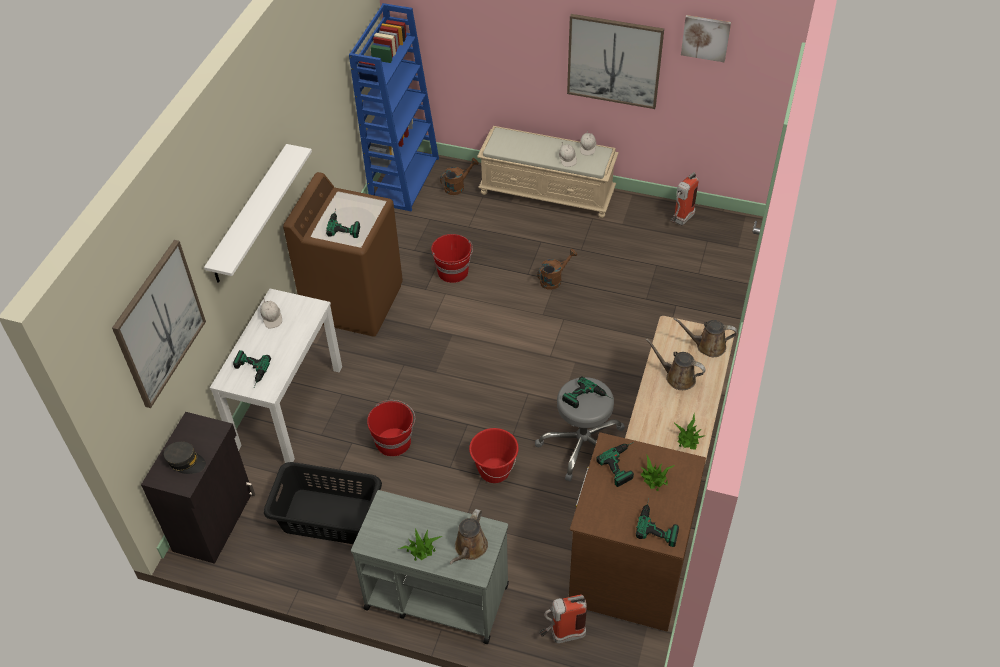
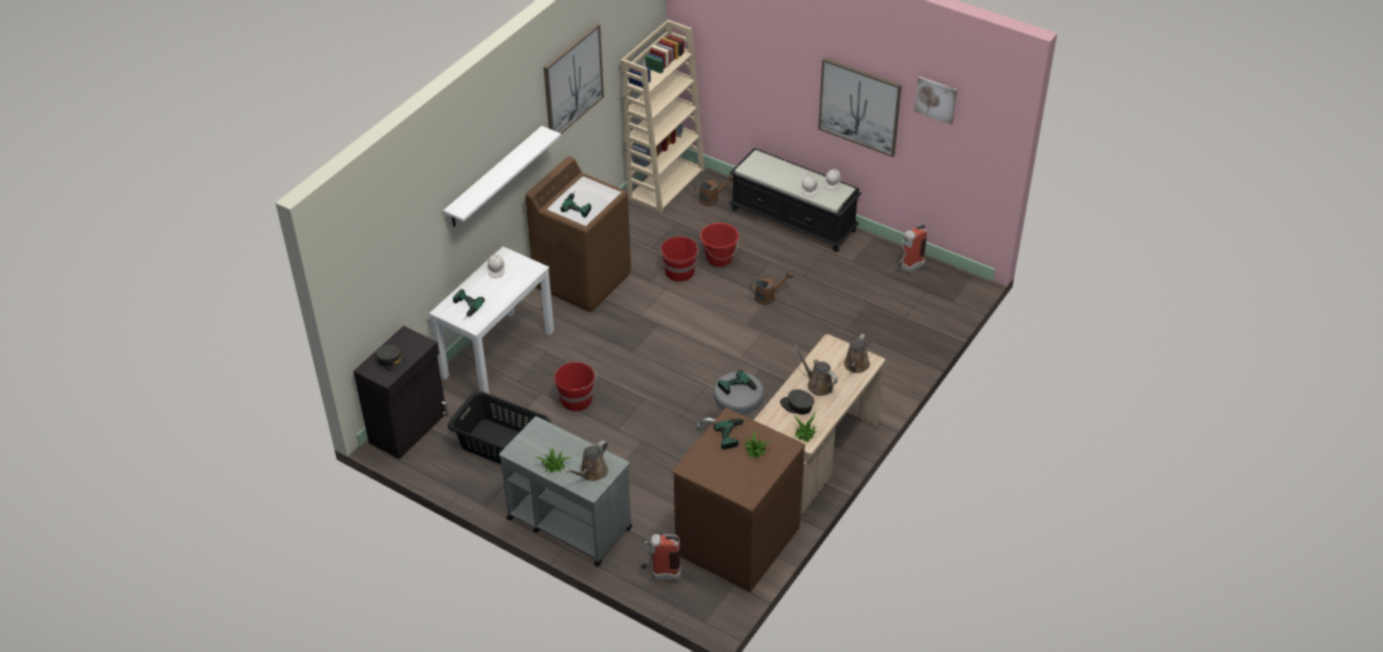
camera: 15 degrees right, 5 degrees down
(159, 323) = (395, 244): picture -> picture (573, 81)
(404, 179) = (666, 183): blue bookcase -> beige bookcase
(494, 471) = (653, 440): red bucket -> red bucket (719, 259)
(548, 192) = (794, 219): beige bench -> black bench
(658, 523) = (744, 482): power drill -> none
(666, 408) = (797, 406): none -> grey cap
(707, 346) = (855, 366): brown watering can -> brown watering can turned 90 degrees counterclockwise

